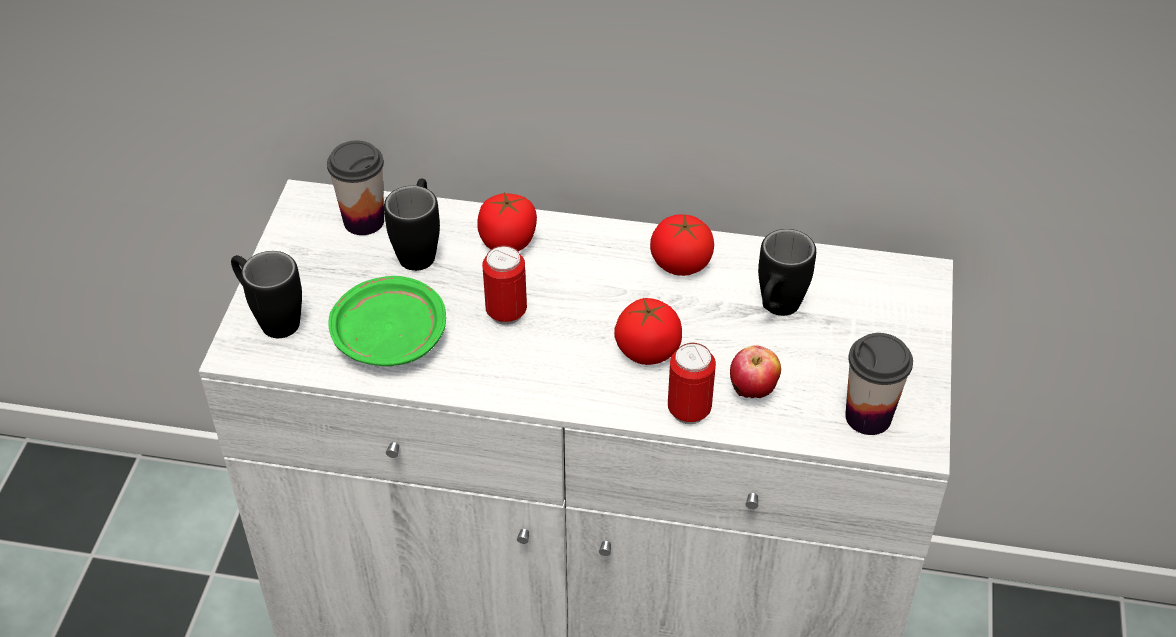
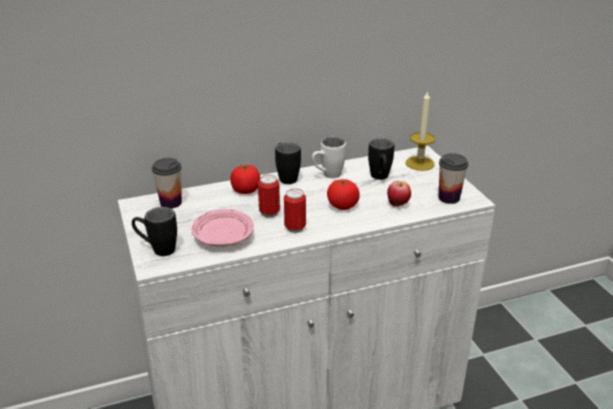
camera: 30 degrees left, 15 degrees down
(389, 335) = (222, 237): green plate -> pink plate
(419, 249) = (207, 204): black mug -> black mug (286, 177)
(681, 263) = (327, 175): tomato -> white mug
(689, 411) = (379, 219): can -> can (295, 228)
(890, 303) = (420, 163): none -> candle

